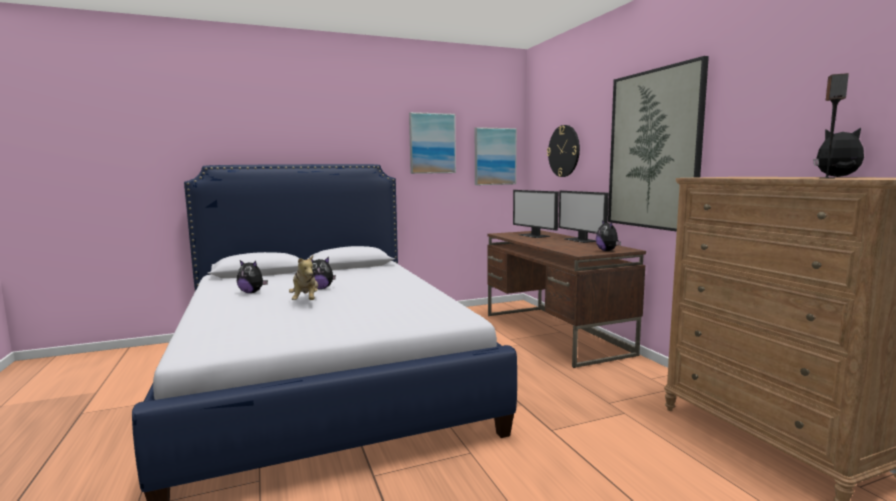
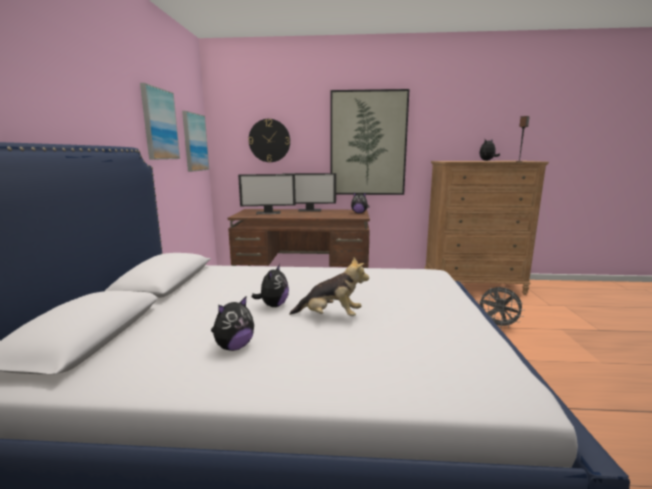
camera: 65 degrees left, 5 degrees up
(608, 473) = (498, 325): none -> grey fan

